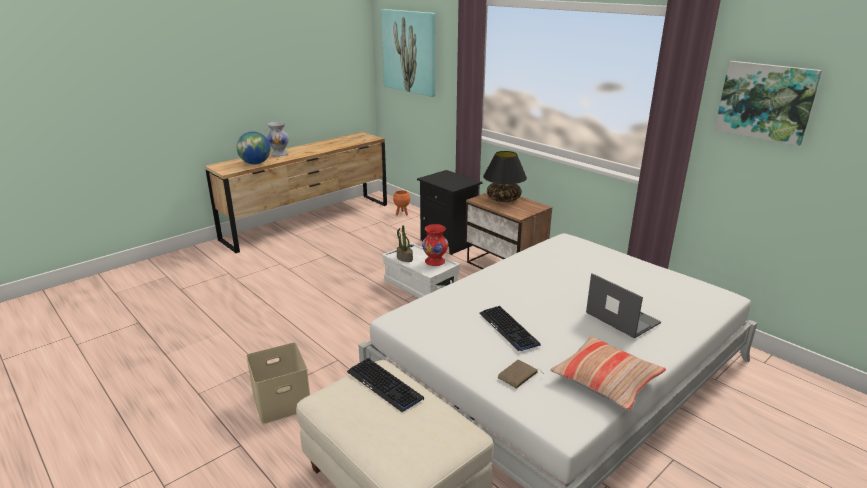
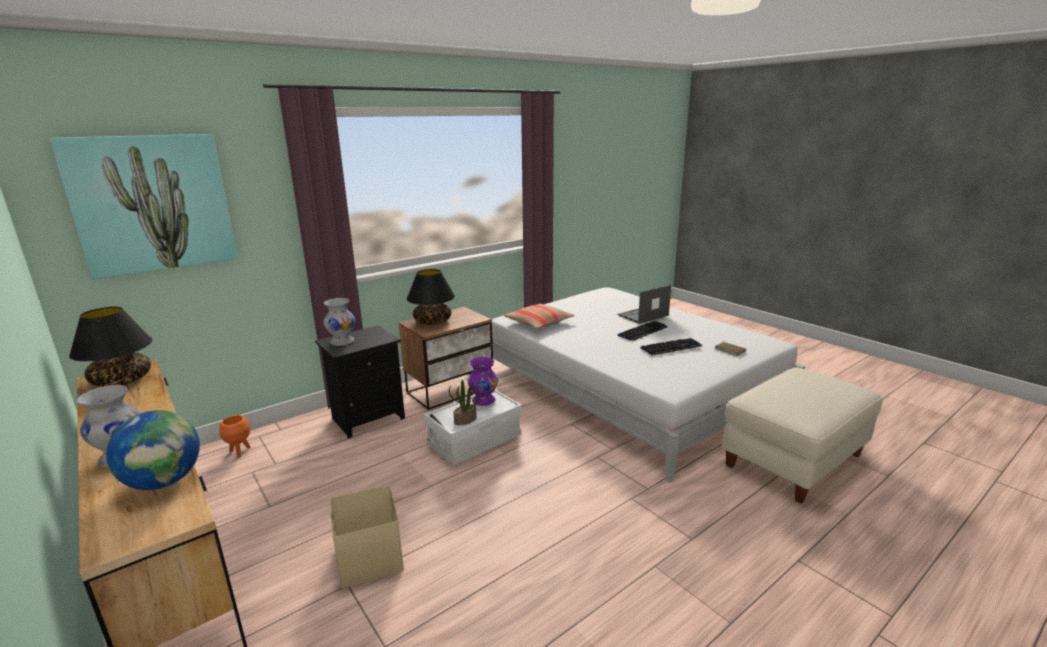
camera: 85 degrees left, 5 degrees down
(281, 402) = (719, 536): beige storage box -> beige storage box (371, 558)
(358, 138) = (122, 380): none -> black table lamp
(384, 385) = (773, 395): keyboard -> keyboard (643, 331)
(434, 262) = (483, 401): red vase -> purple vase
(444, 176) = (342, 342): none -> white vase
(606, 380) = (718, 328): pillow -> pillow (538, 323)
(765, 101) = (572, 166): picture -> none

